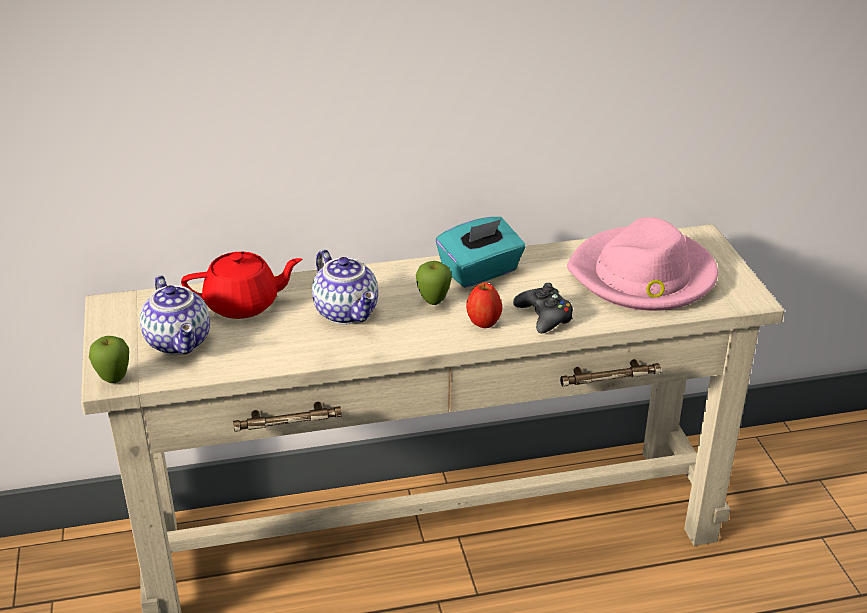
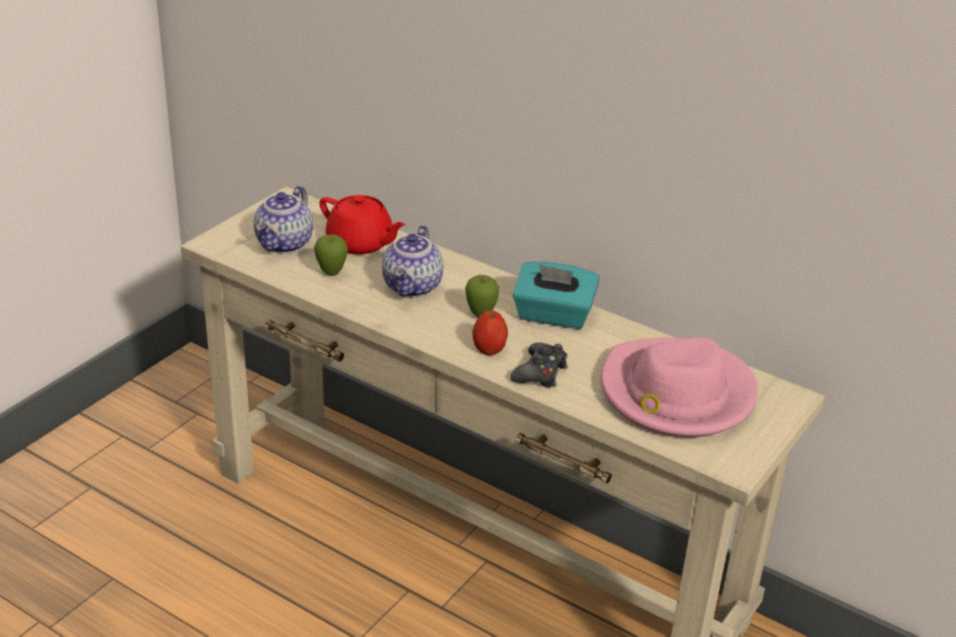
camera: 45 degrees right, 0 degrees up
(114, 380) = (214, 244): apple -> apple (331, 274)

